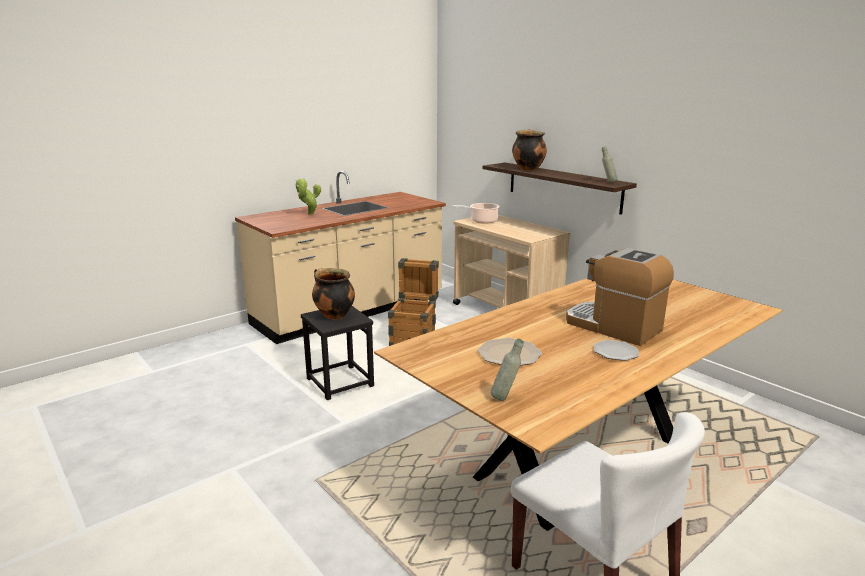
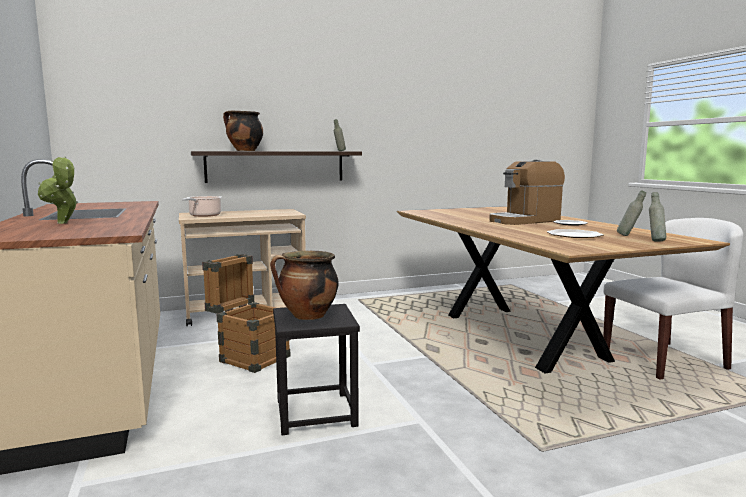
camera: 70 degrees left, 10 degrees down
(536, 384) = (629, 236): none -> grey bottle

